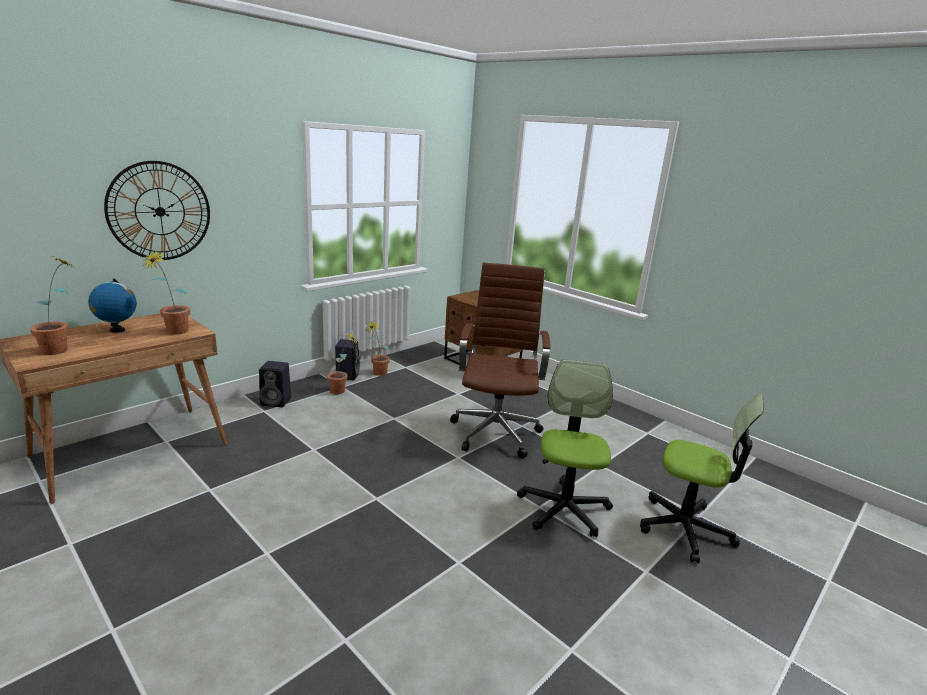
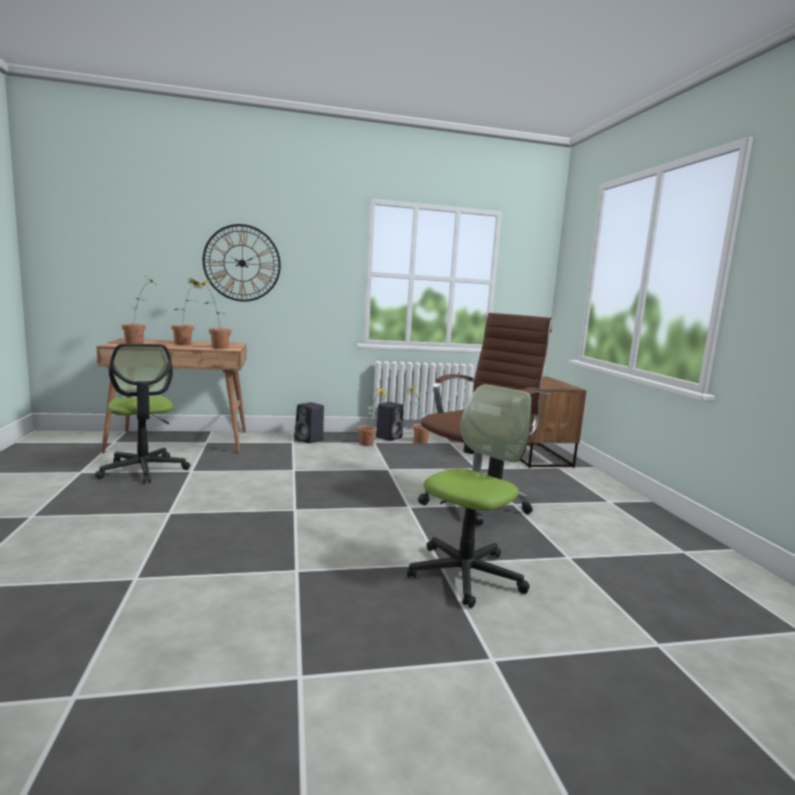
camera: 35 degrees right, 10 degrees down
(117, 330) = (187, 343): globe -> potted plant
(685, 528) = (613, 647): office chair -> office chair (143, 470)

